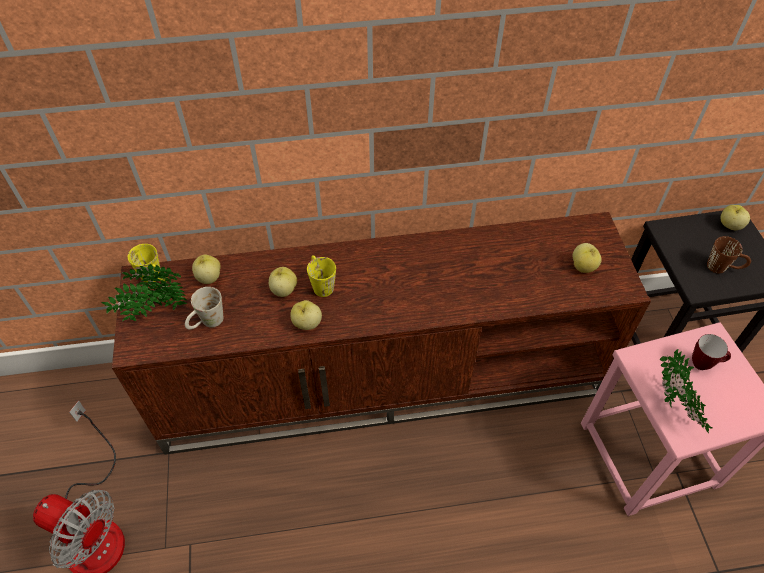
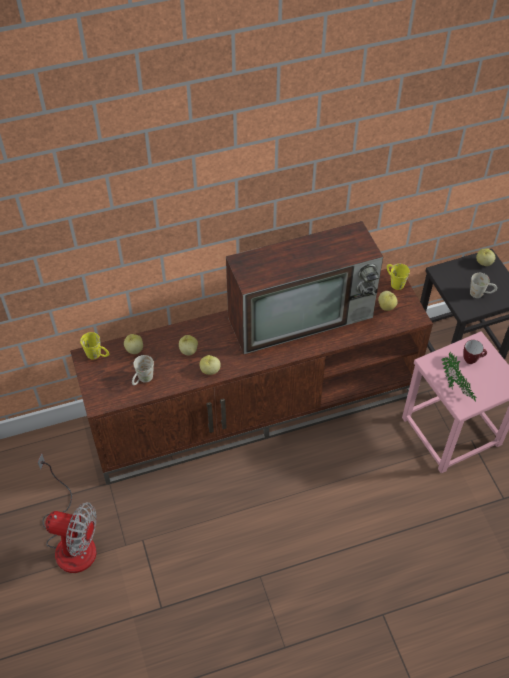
camera: 10 degrees left, 0 degrees up
(153, 311) = (103, 377): potted plant -> none
(320, 283) = (212, 343): yellow mug -> yellow mug (394, 282)
(458, 263) = (302, 316): none -> television
(723, 268) = (480, 293): brown mug -> white mug

